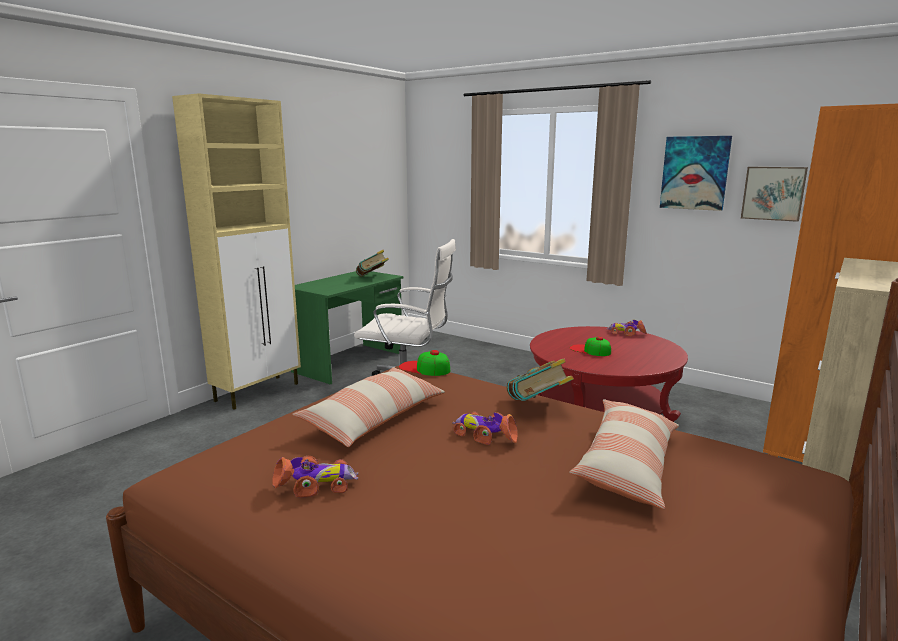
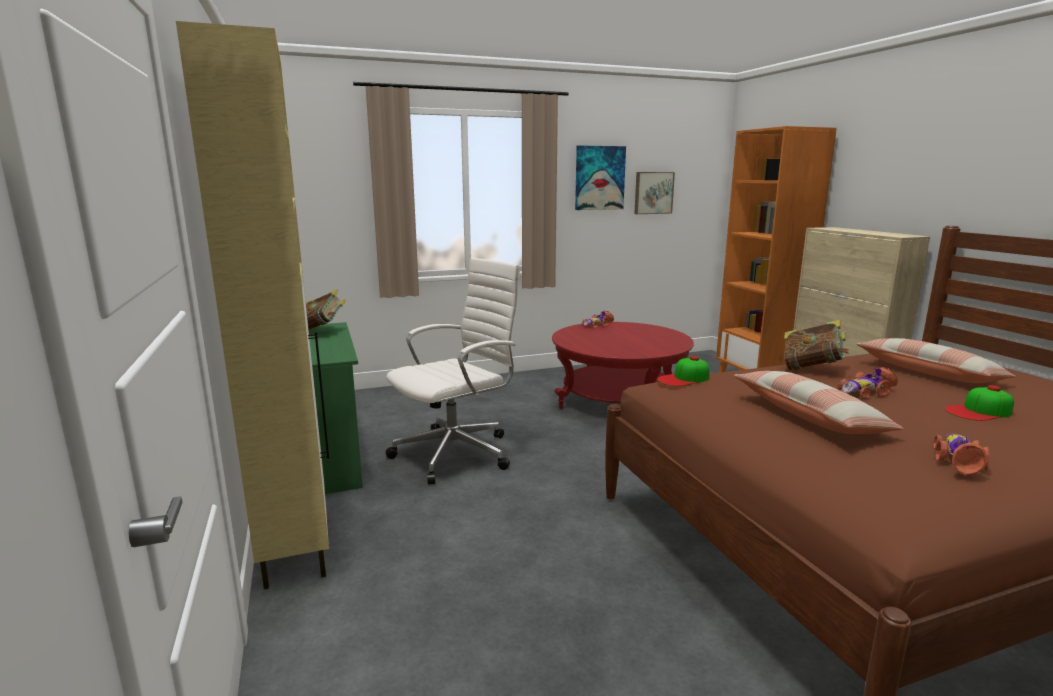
camera: 55 degrees left, 0 degrees up
(590, 350) = (621, 342): cap -> cap (979, 411)

